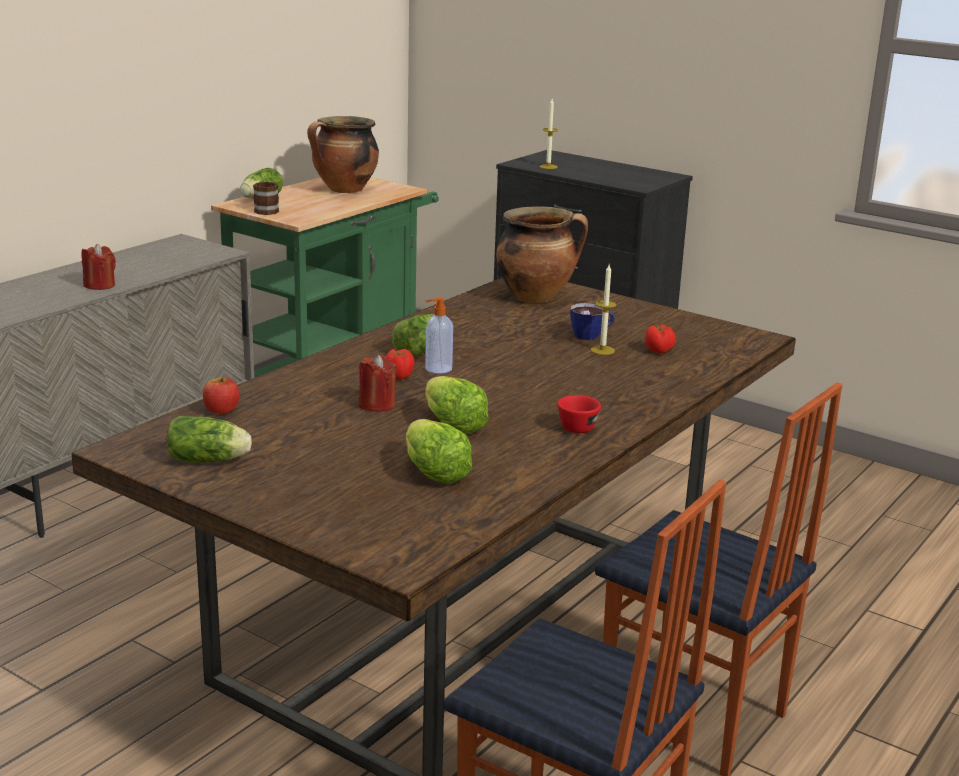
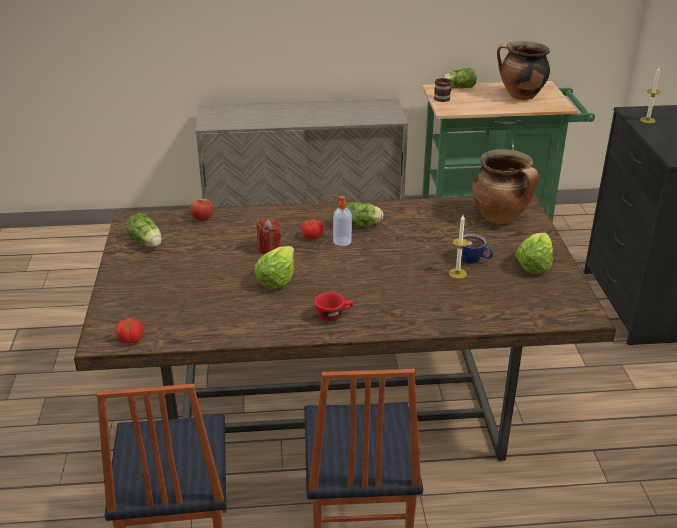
camera: 50 degrees right, 10 degrees up
(100, 285) = (297, 120): red candle -> none
(433, 472) = (212, 301): lettuce -> lettuce (534, 264)
(659, 351) = (492, 291): tomato -> tomato (131, 340)

